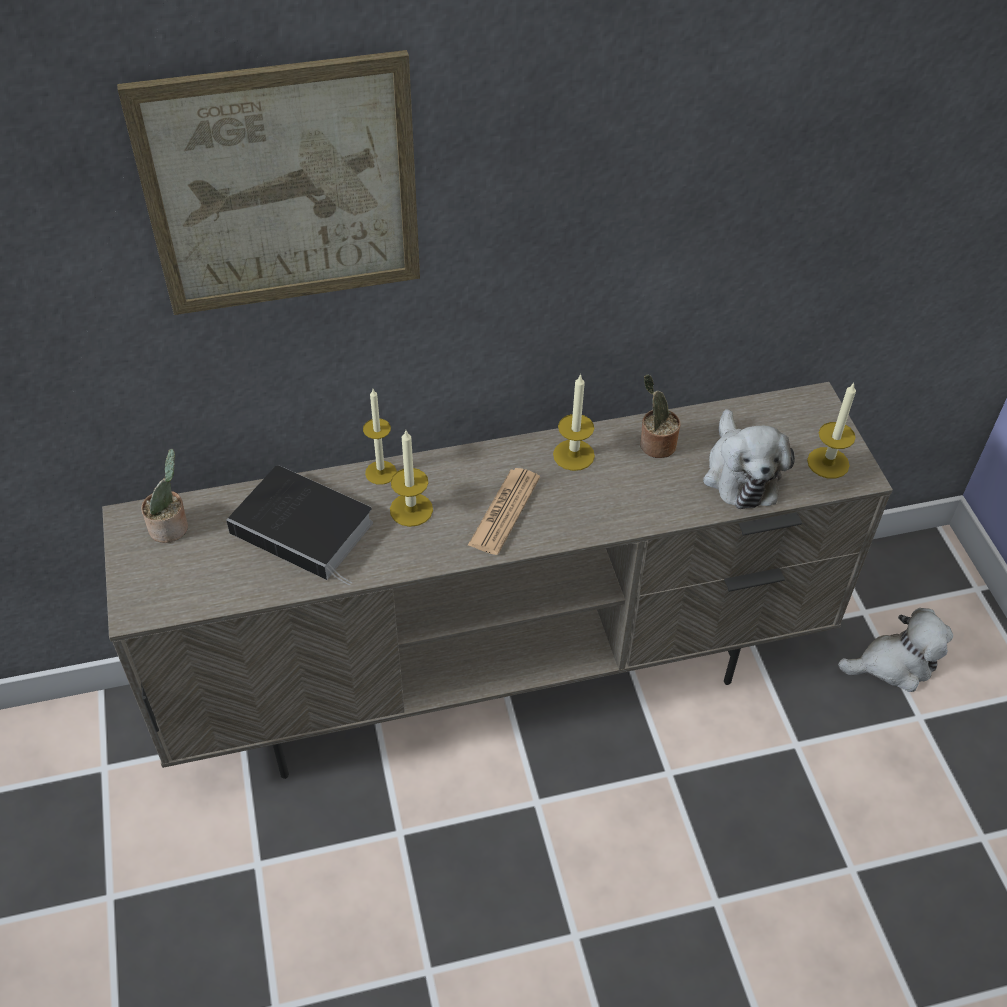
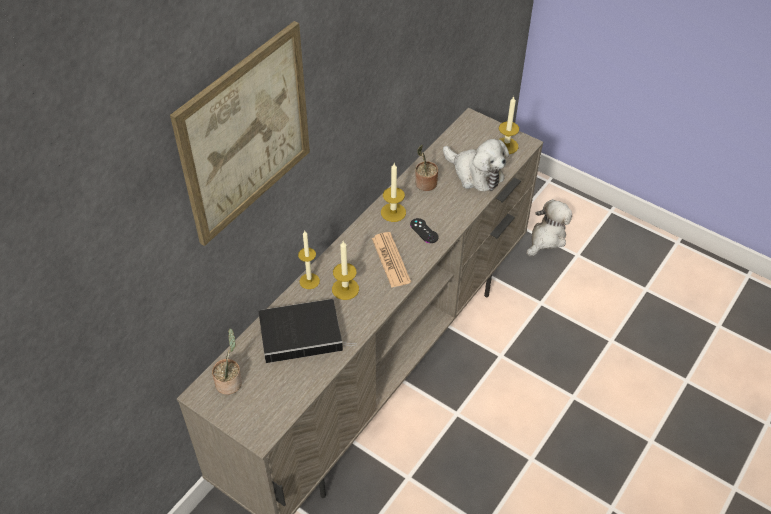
camera: 40 degrees left, 0 degrees up
(587, 503) = (424, 231): none -> black game controller

